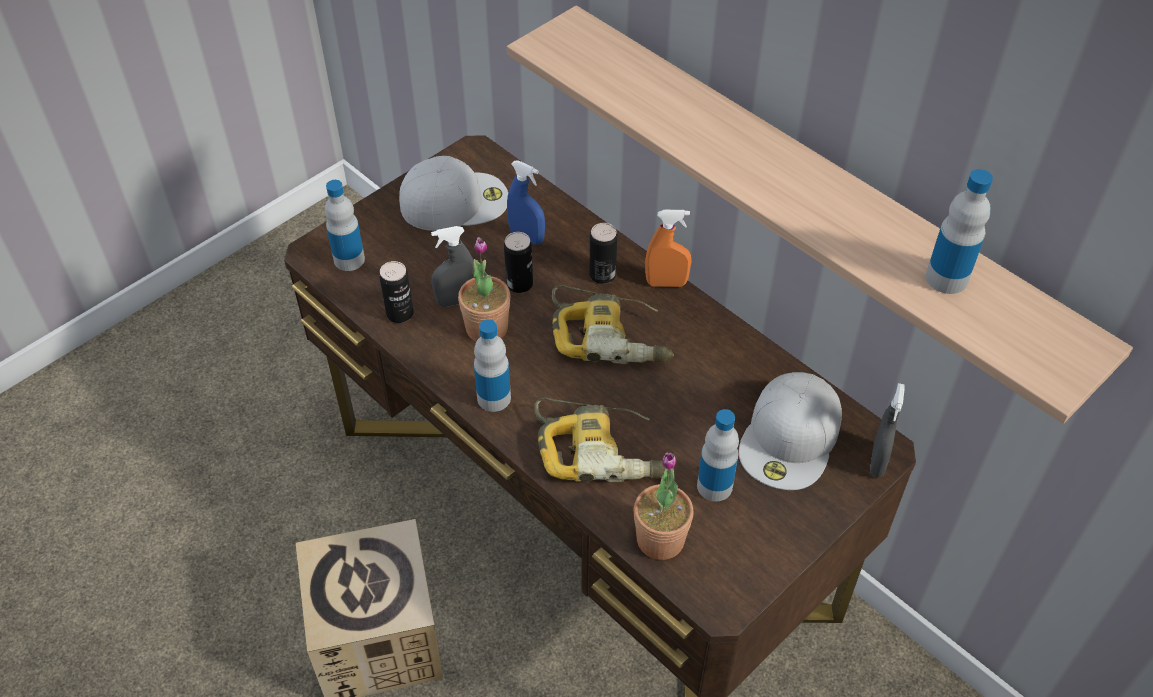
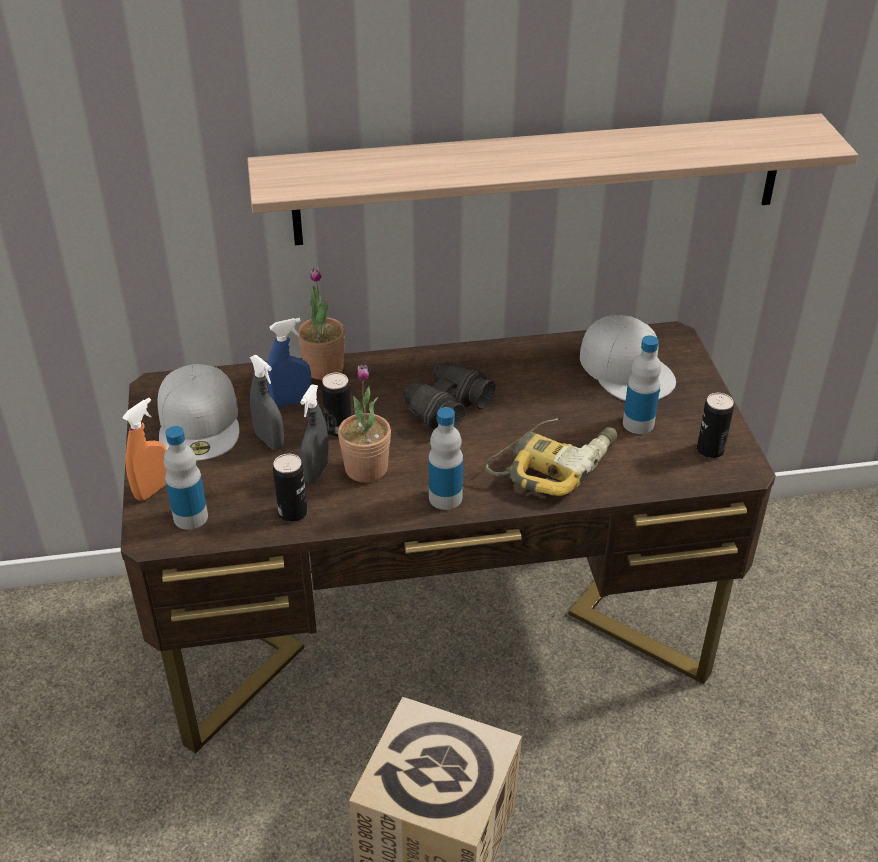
camera: 55 degrees left, 10 degrees down
(455, 201) = (200, 423): white cap -> white cap turned 150 degrees clockwise
(602, 275) = (379, 382): can -> can (710, 450)
(611, 336) = (446, 406): power drill -> black binoculars
(660, 539) = (664, 472): potted plant -> potted plant (324, 368)
(666, 283) = (423, 355): orange spray bottle -> orange spray bottle (153, 490)
(878, 461) = (680, 342): grey spray bottle -> grey spray bottle (269, 441)
(946, 278) = (709, 141): bottle -> none

